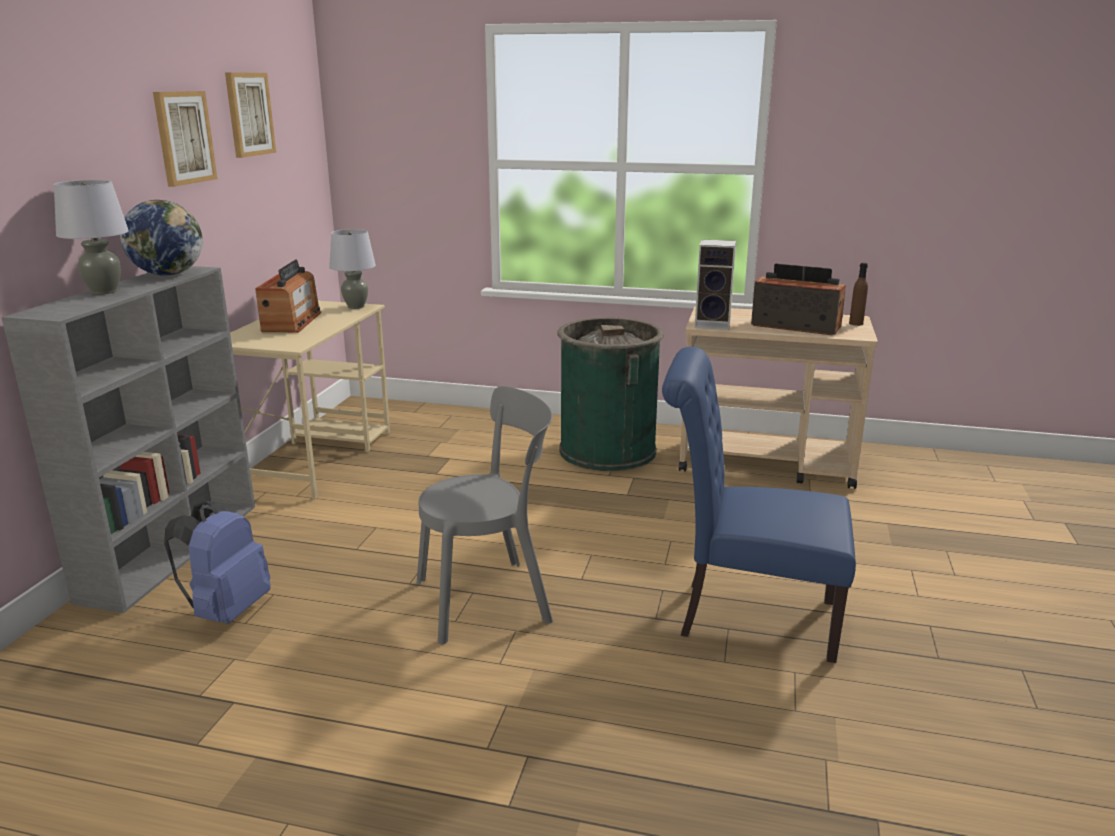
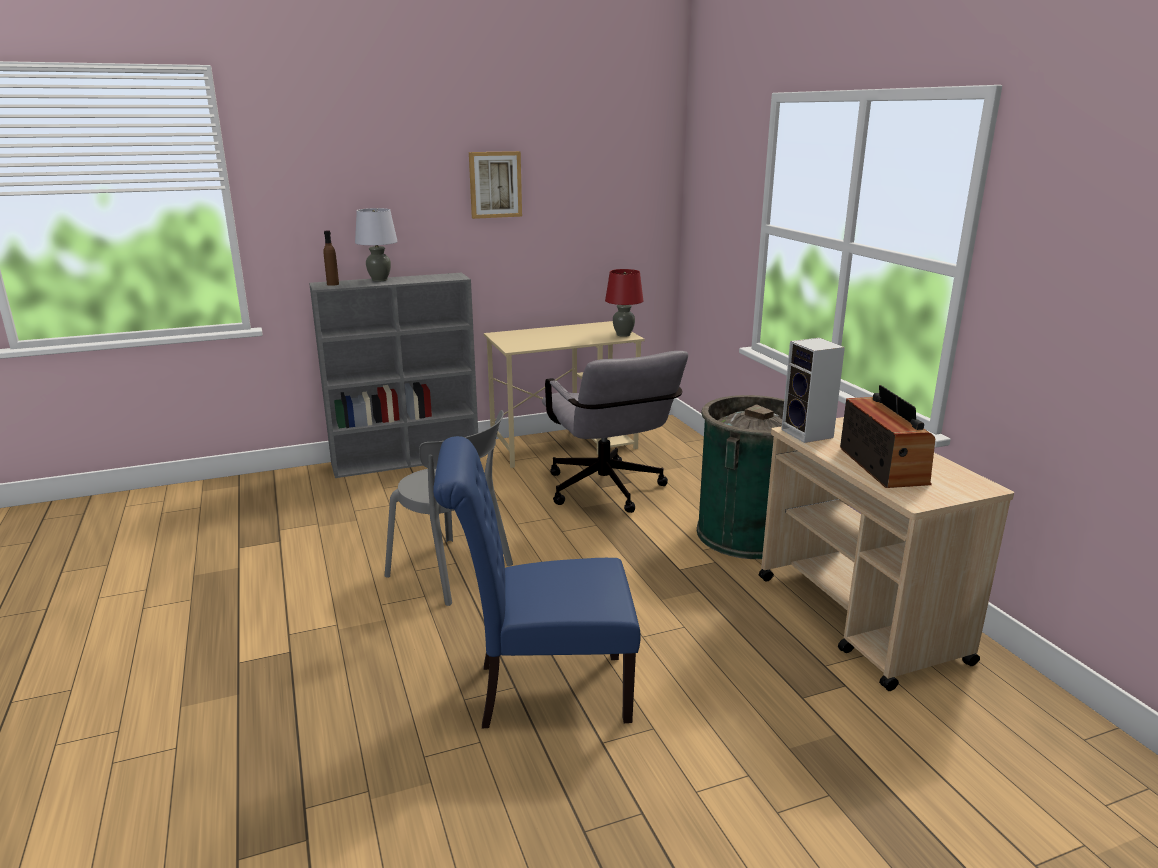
camera: 55 degrees right, 0 degrees up
(168, 274) = (436, 277): globe -> none
(226, 610) = (361, 500): blue backpack -> none
(249, 114) = (576, 169): picture -> none
(292, 322) = (560, 333): radio -> none
(356, 307) = (623, 334): grey table lamp -> red table lamp
(453, 474) = (608, 493): none -> grey office chair
(746, 617) = (542, 691): blue chair -> blue chair turned 75 degrees counterclockwise
(856, 323) = (962, 491): brown bottle -> brown bottle (333, 284)

